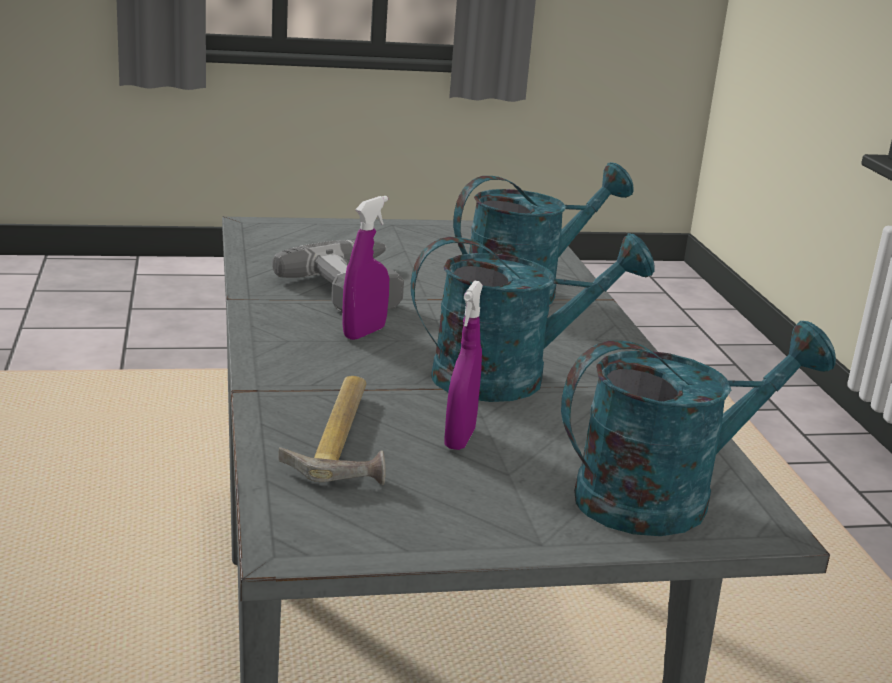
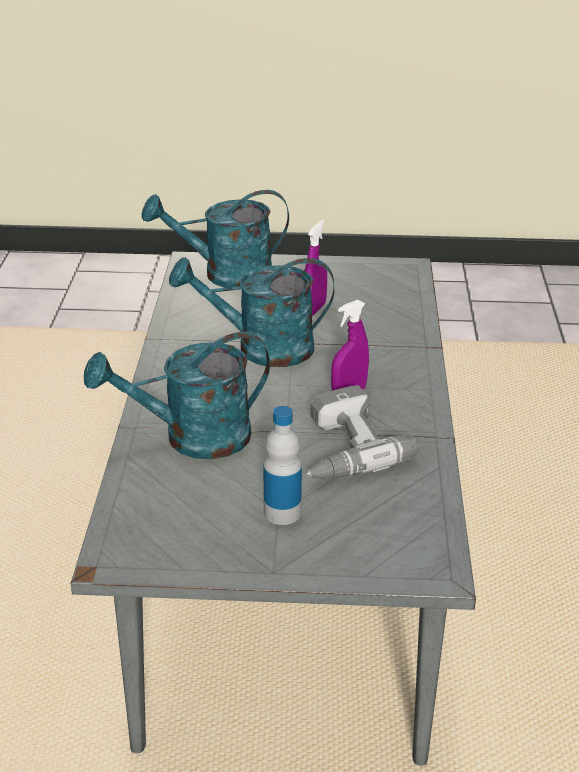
camera: 165 degrees left, 10 degrees up
(348, 439) = (376, 312): hammer -> none
(400, 250) = (282, 512): none -> bottle

